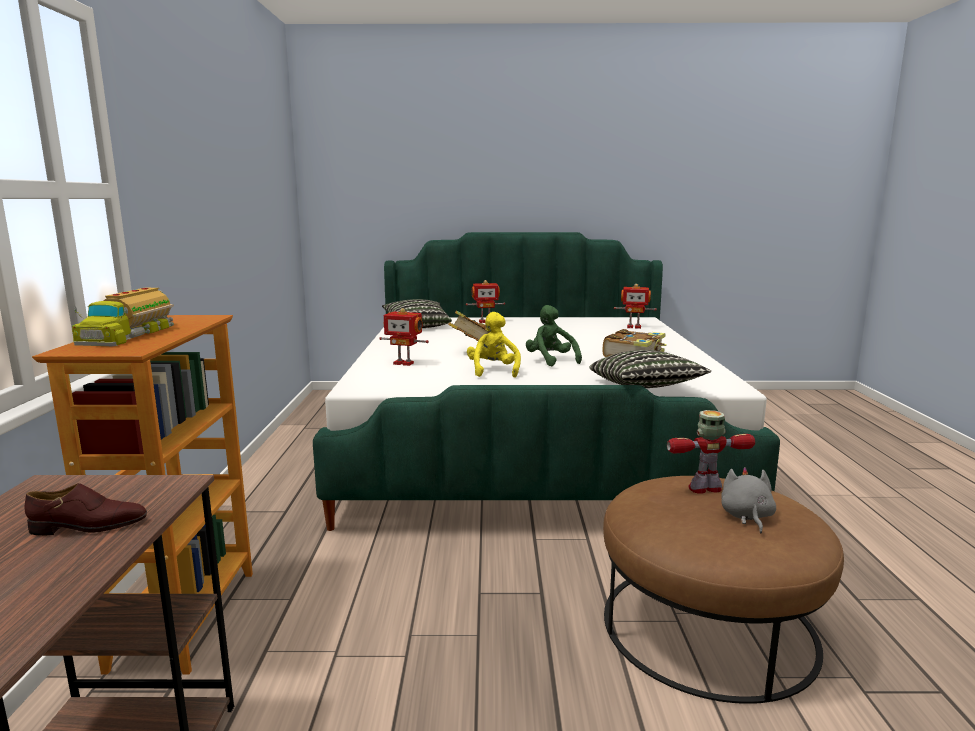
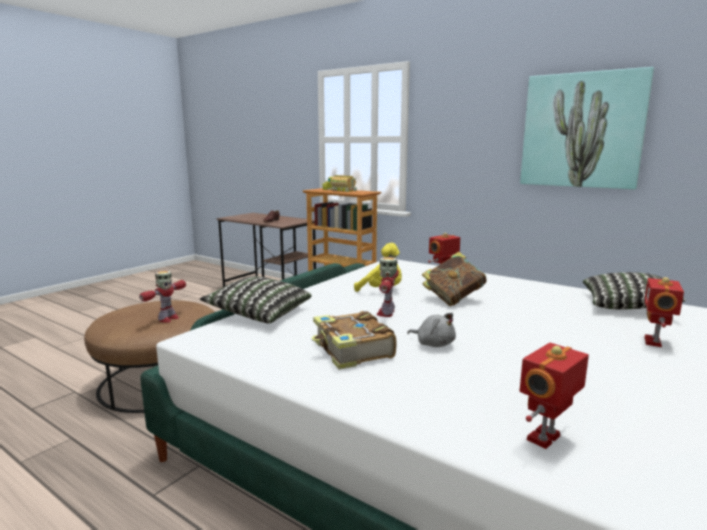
camera: 125 degrees right, 0 degrees up
(247, 185) = (582, 131): none -> picture
(551, 361) = (386, 313): green plush toy -> toy robot
(746, 517) = (137, 315): grey plush toy -> grey plush toy (433, 344)

